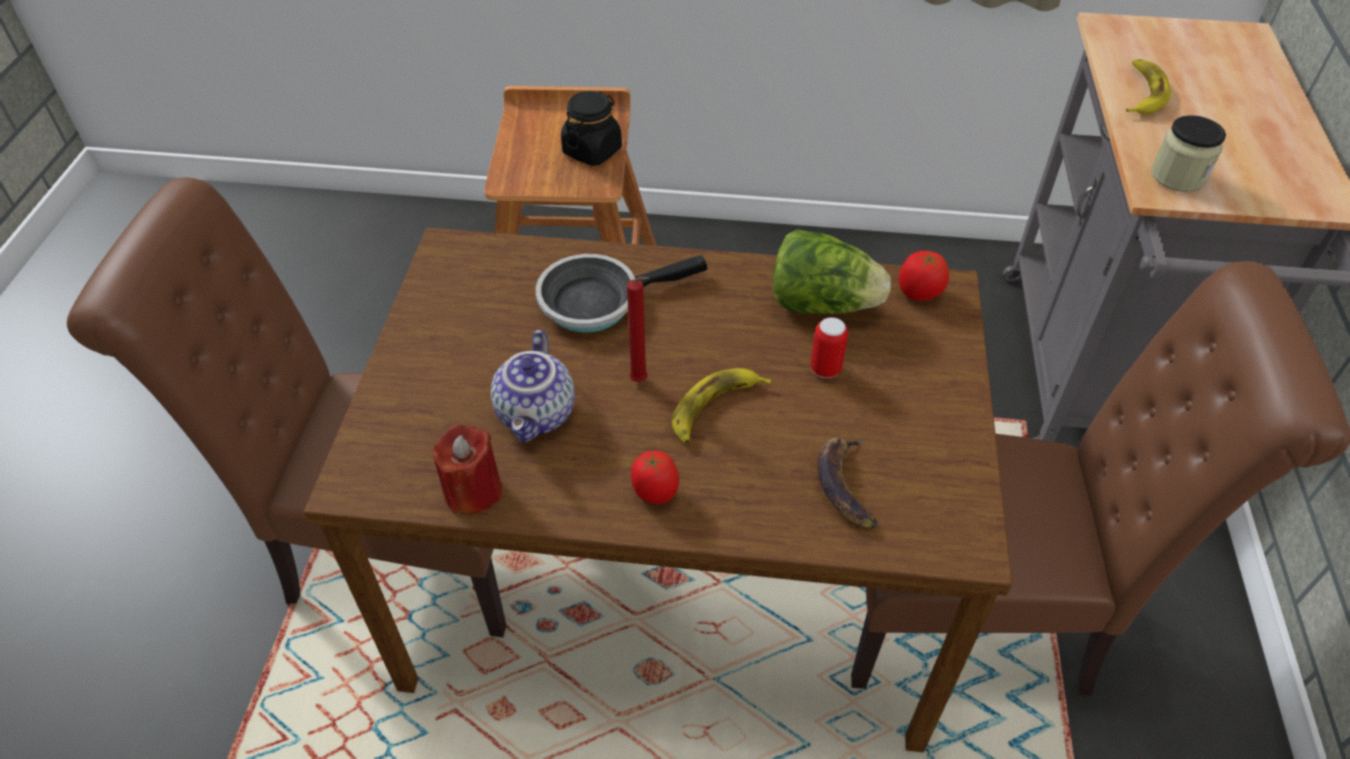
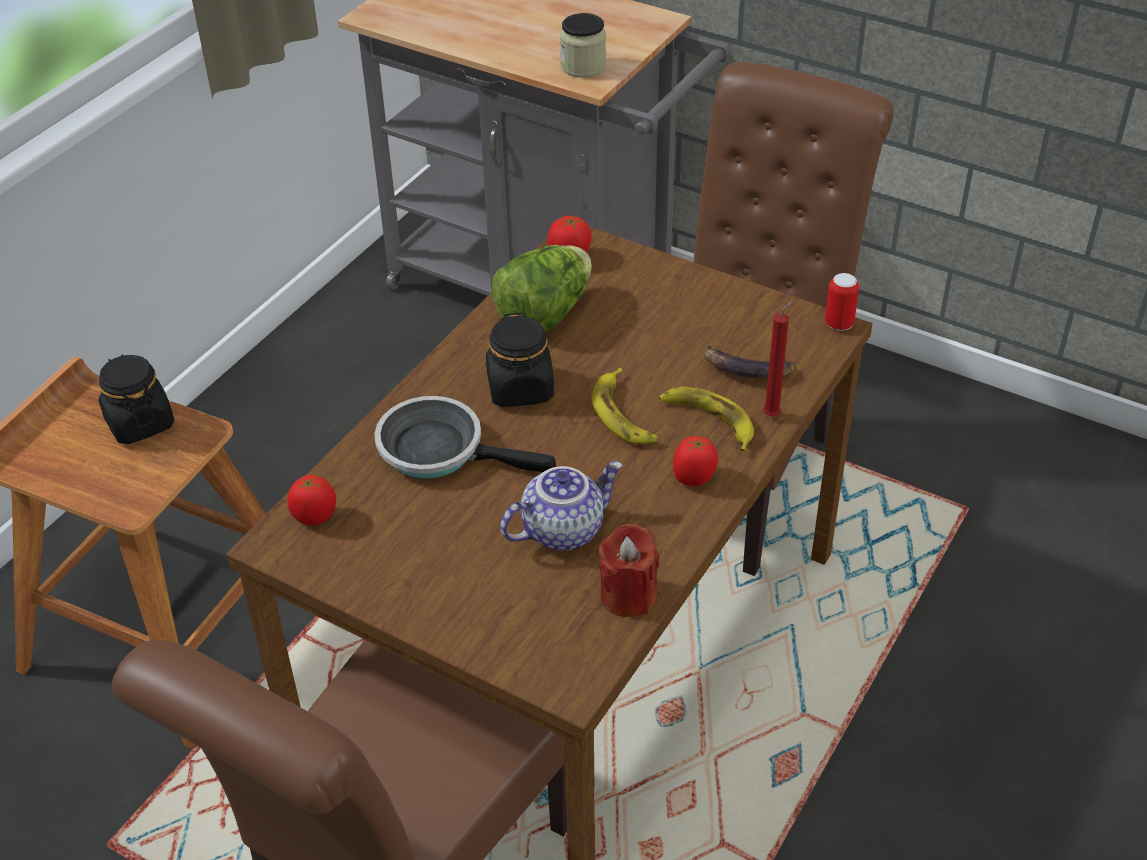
camera: 65 degrees left, 5 degrees down
(483, 258) = (315, 517): none -> tomato
(538, 415) = (562, 529): teapot -> teapot turned 60 degrees counterclockwise
(597, 301) = (440, 450): frying pan -> frying pan turned 105 degrees clockwise
(641, 381) = (564, 450): red candle -> red candle (773, 414)
(707, 323) = (520, 388): none -> black jar
(825, 369) = (620, 337): can -> can (839, 324)
(1142, 93) = (473, 38): banana -> banana (708, 420)

